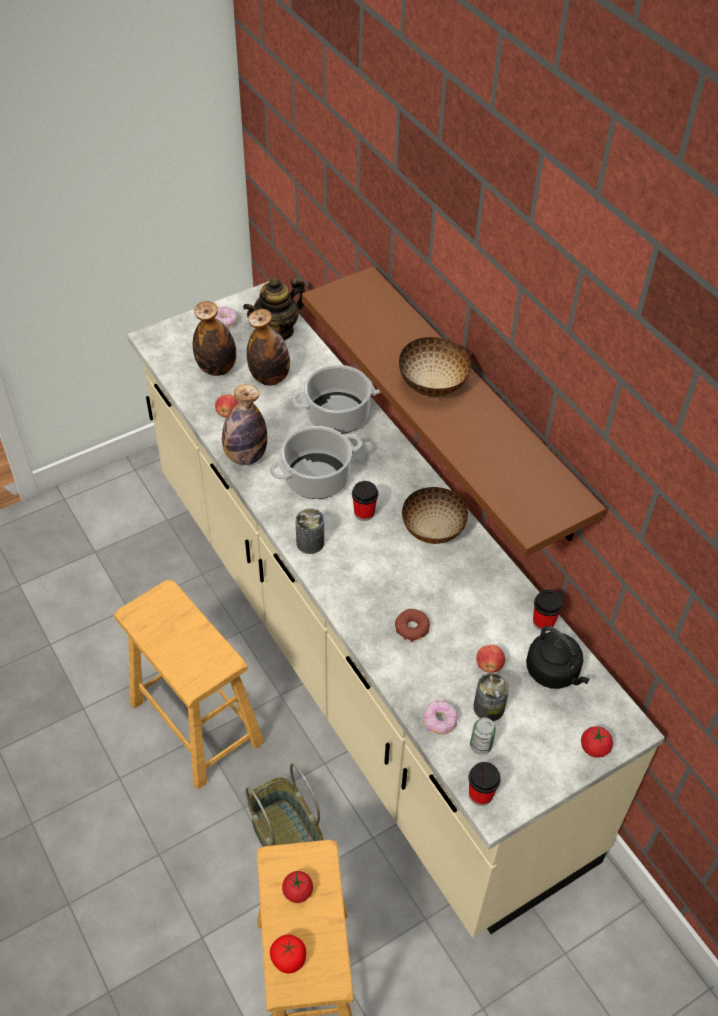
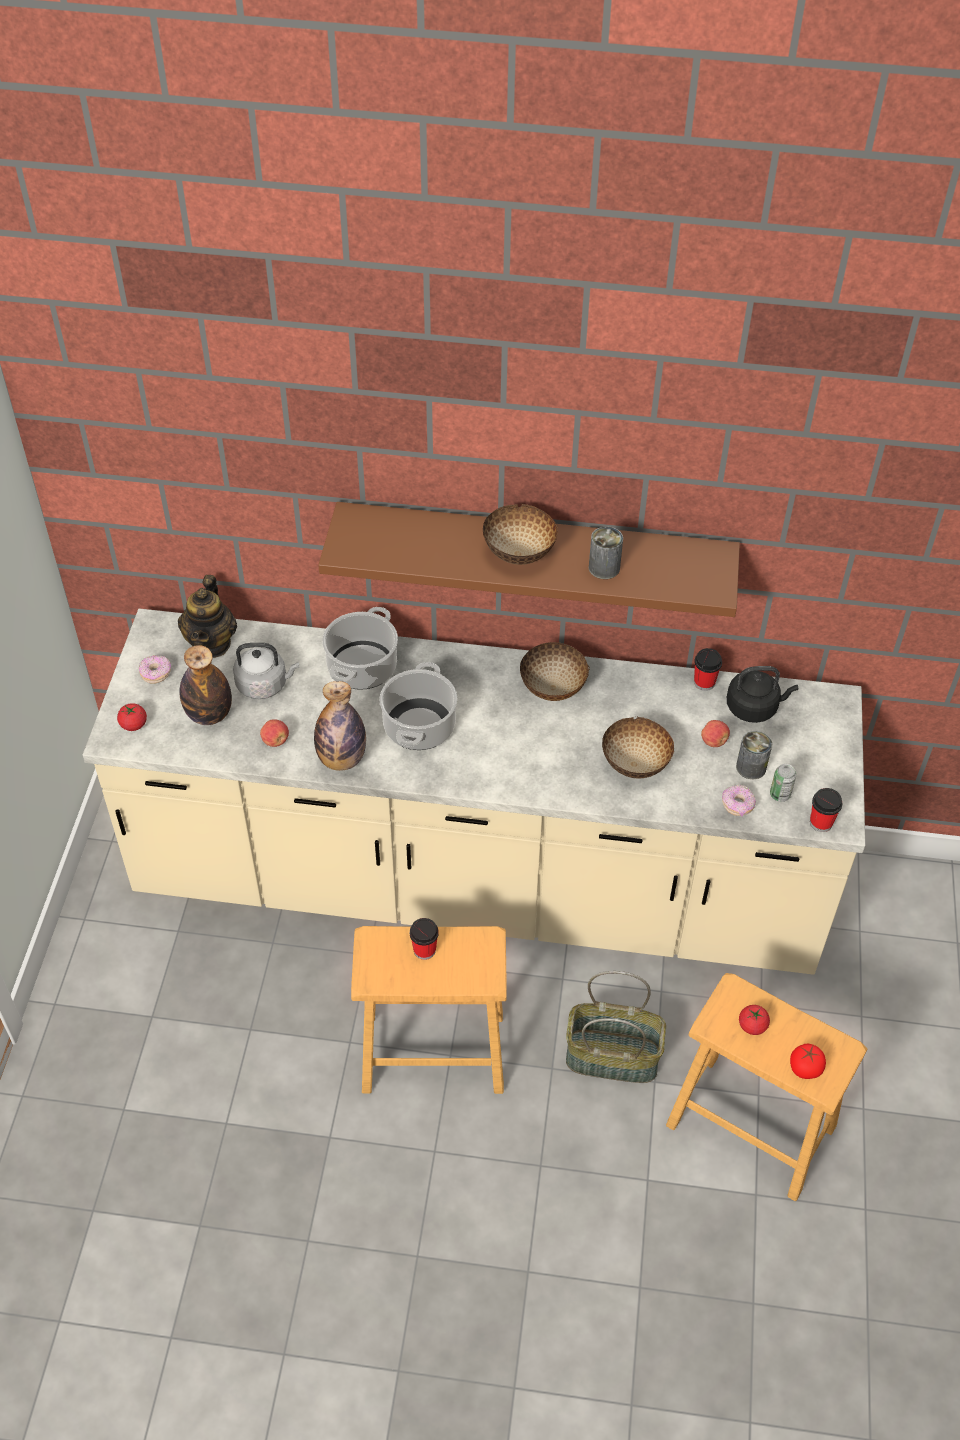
camera: 50 degrees left, 0 degrees up
(270, 377) = (265, 685): bottle -> grey kettle
(310, 542) = (485, 775): can -> can (604, 568)
(364, 513) = (490, 719): cup -> cup (424, 950)
(412, 628) = (636, 765): donut -> bowl
(594, 748) = (837, 730): tomato -> tomato (133, 724)

